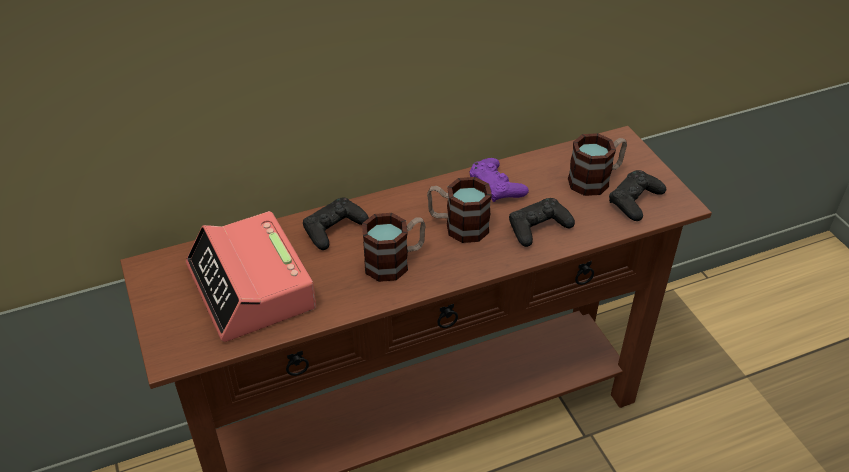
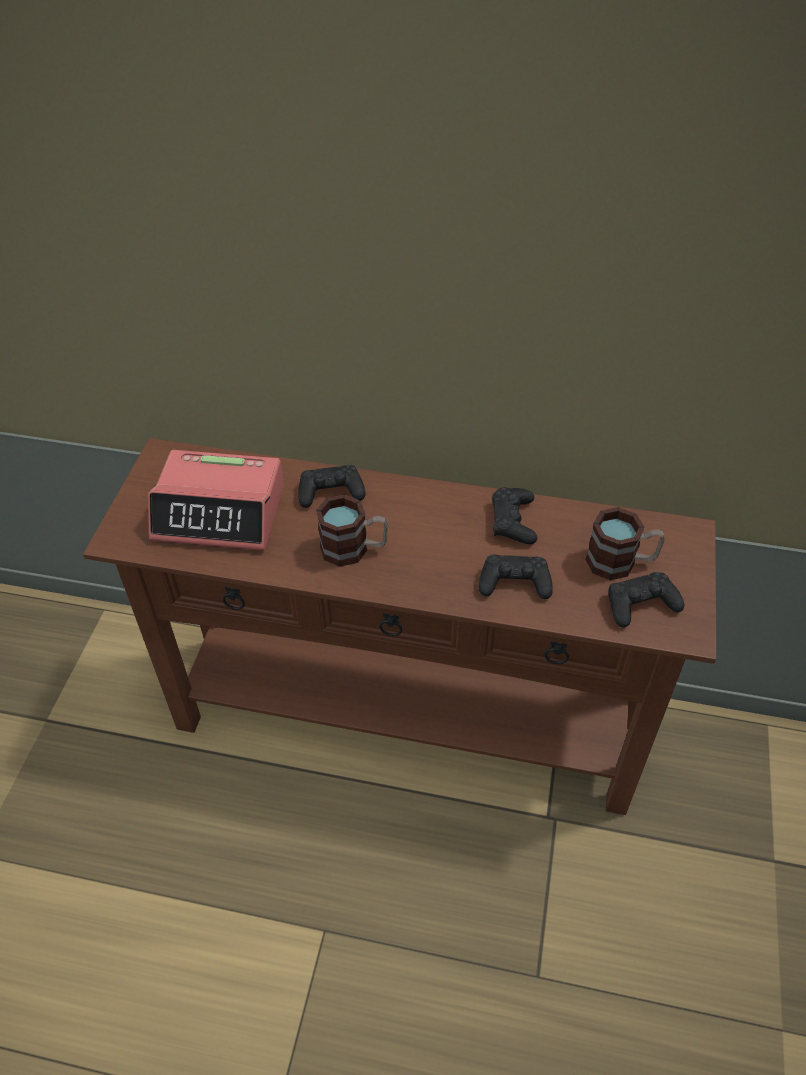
camera: 35 degrees right, 5 degrees up
(251, 288) = (220, 512): alarm clock -> alarm clock turned 90 degrees counterclockwise
(458, 226) = (440, 543): mug -> none
(496, 186) = (513, 521): purple game controller -> black game controller

